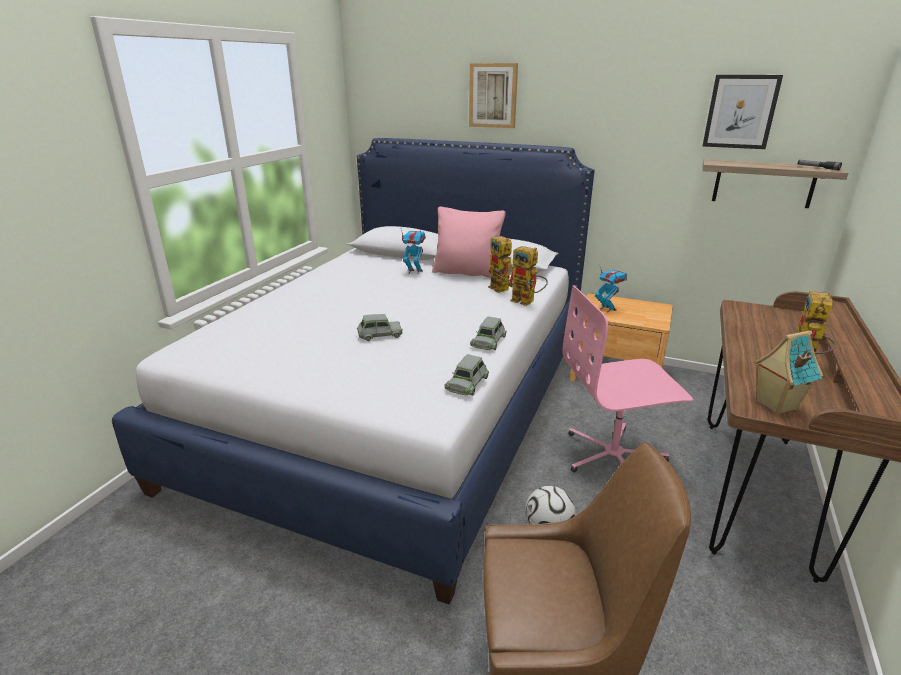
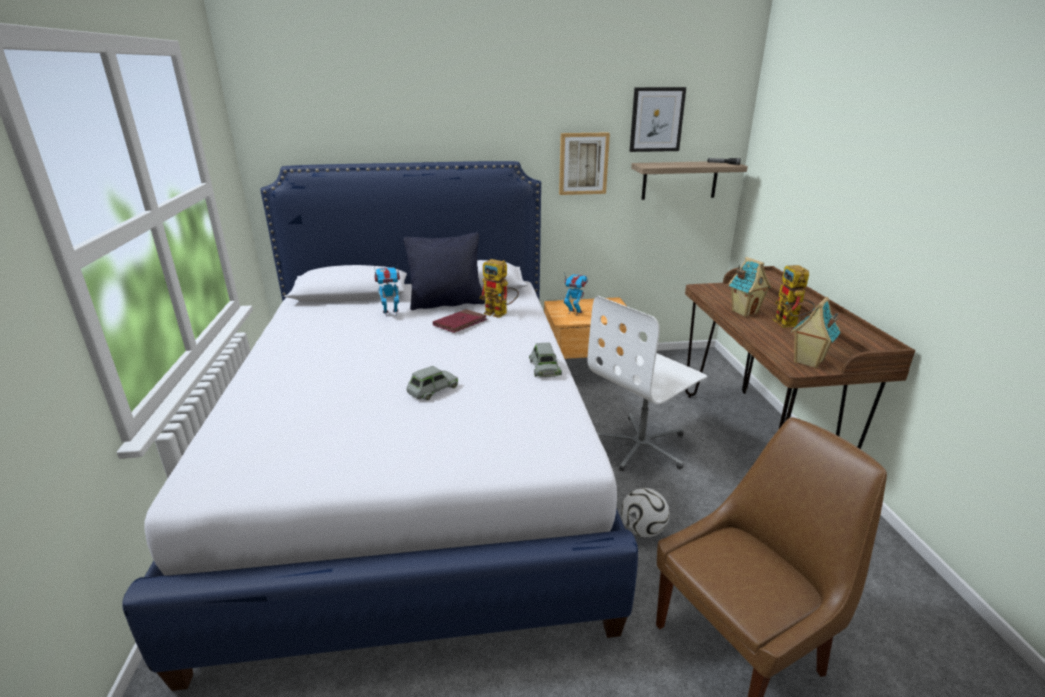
camera: 30 degrees left, 0 degrees up
(459, 290) = (460, 323): none -> red book
(467, 273) = (447, 303): pink pillow -> black pillow
(467, 383) = (572, 413): grey toy car -> none
(493, 95) = (423, 112): picture -> picture (583, 163)
(527, 301) = (535, 320): toy robot -> none
(614, 456) = (641, 446): pink office chair -> white office chair
(760, 339) = (744, 312): none -> toy house

